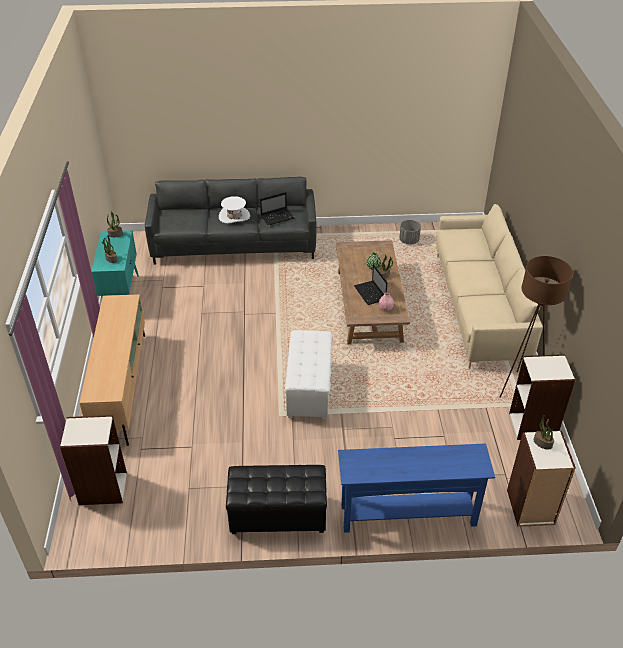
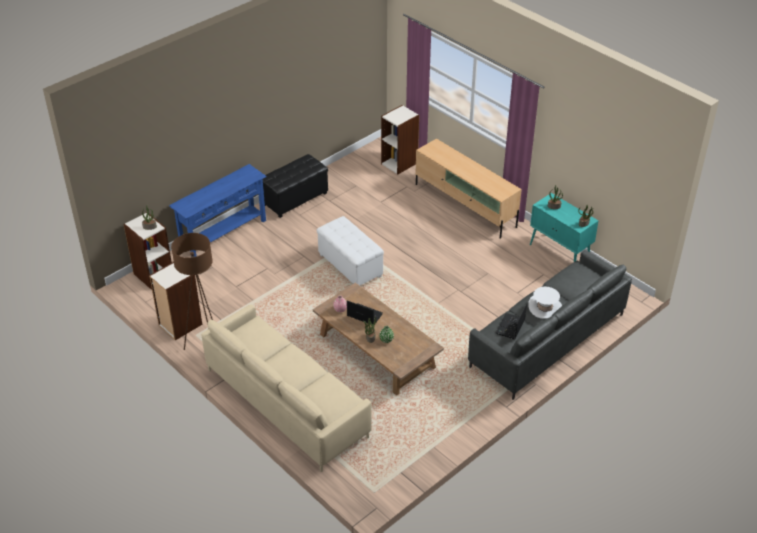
camera: 140 degrees right, 0 degrees up
(409, 241) = (411, 441): grey planter -> none

